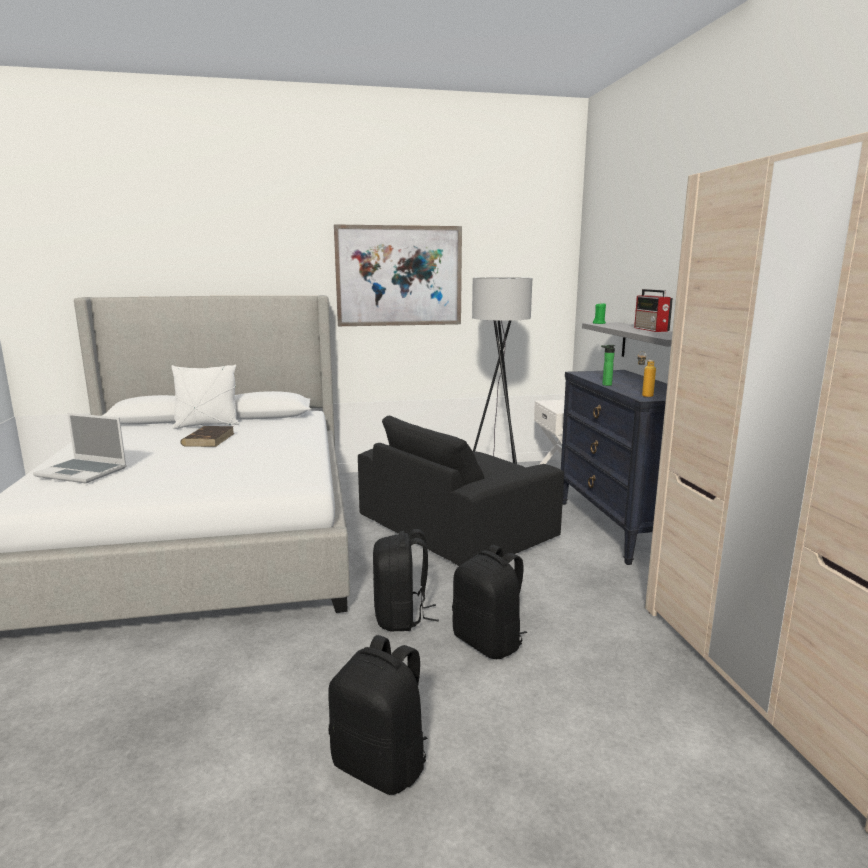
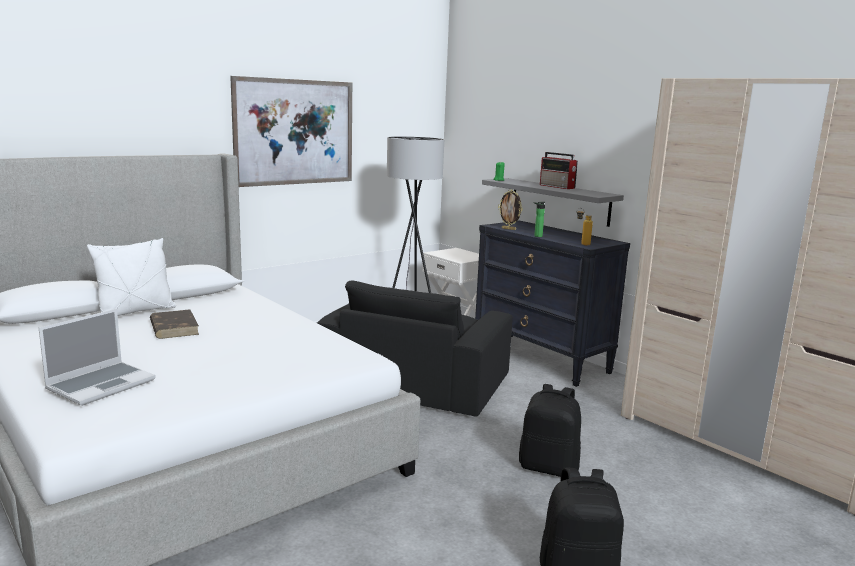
camera: 30 degrees left, 0 degrees up
(83, 472) = (102, 384): laptop -> laptop turned 45 degrees counterclockwise
(401, 617) = (462, 466): black backpack -> none
(589, 376) = (509, 229): none -> picture frame

